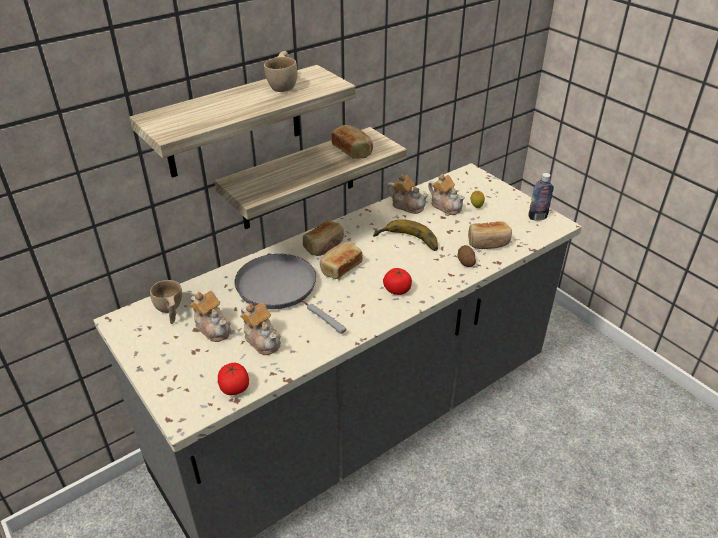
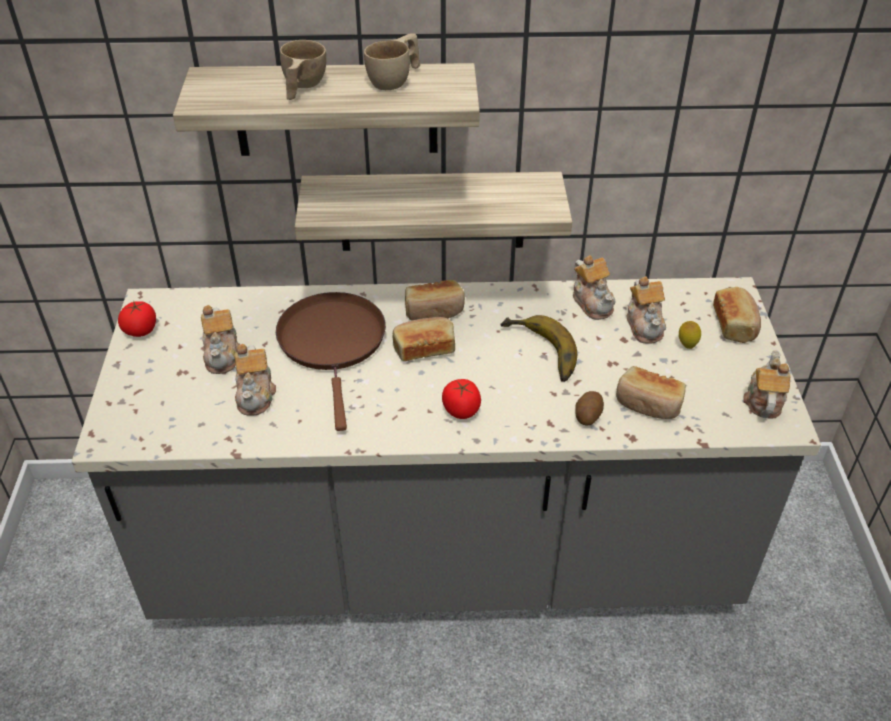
camera: 35 degrees right, 5 degrees up
(170, 311) = (200, 315): beige cup -> beige cup (301, 88)
(234, 388) = (178, 434): tomato -> tomato (141, 330)
(281, 289) = (333, 343): grey frying pan -> brown frying pan
(352, 150) = (499, 197): bread -> bread (735, 324)
(537, 217) = (763, 400): bottle -> teapot

